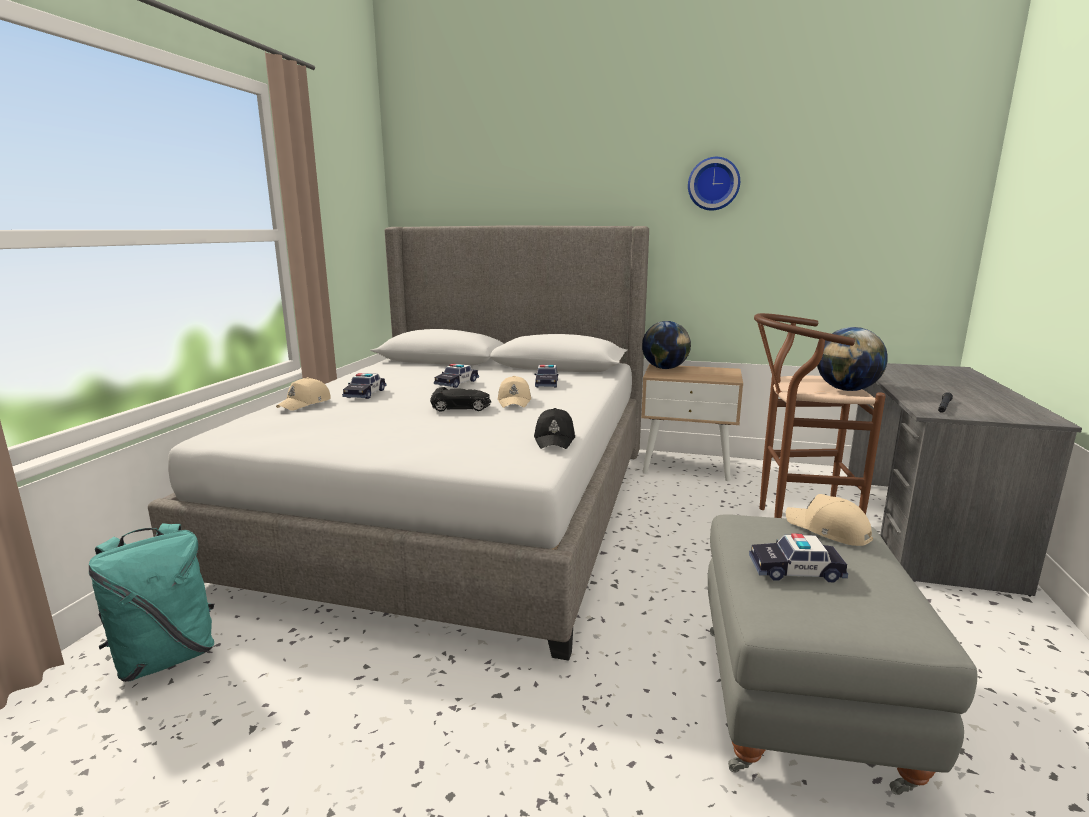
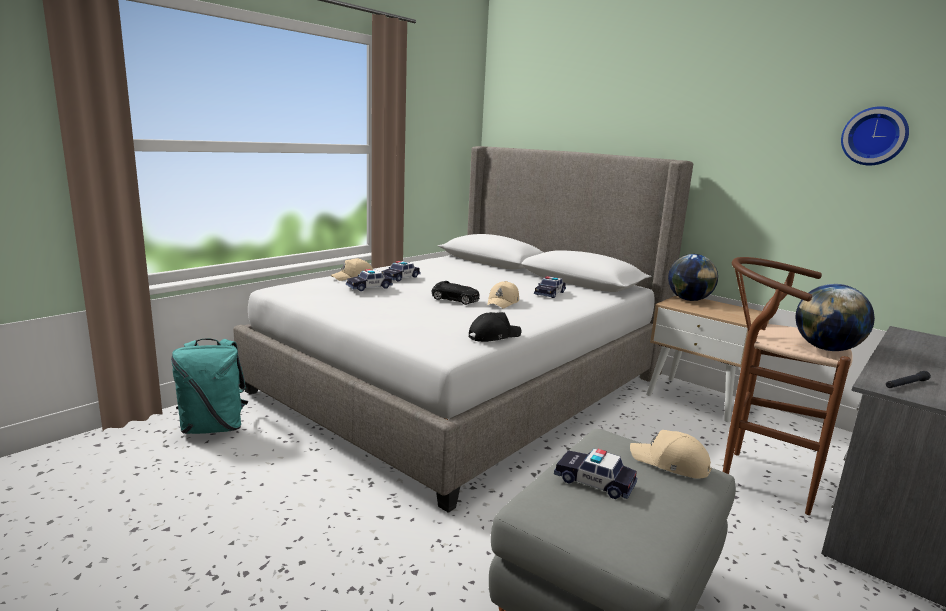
camera: 25 degrees right, 0 degrees up
(457, 383) = (477, 281): toy car -> toy car (369, 287)
(555, 439) = (493, 336): black cap -> black cap turned 150 degrees counterclockwise
(713, 184) = (764, 123): wall clock -> wall clock (874, 136)
(827, 530) = (670, 463): beige cap -> beige cap turned 45 degrees counterclockwise

